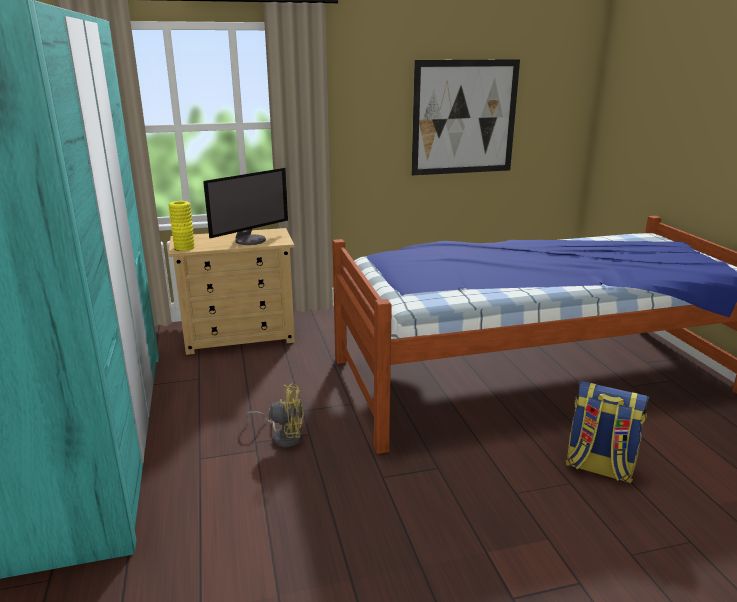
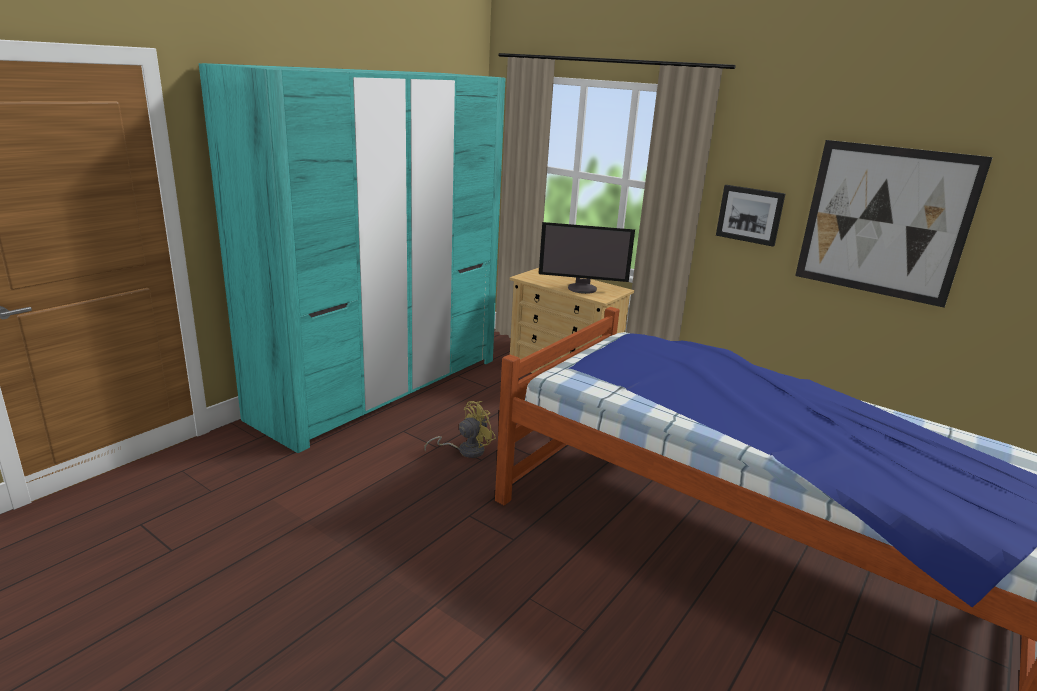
camera: 50 degrees right, 0 degrees up
(184, 248) = (528, 277): yellow vase -> none
(283, 436) = (465, 450): yellow fan -> yellow fan turned 90 degrees counterclockwise
(366, 133) = (750, 214): none -> picture
(598, 467) = (635, 645): backpack -> none

